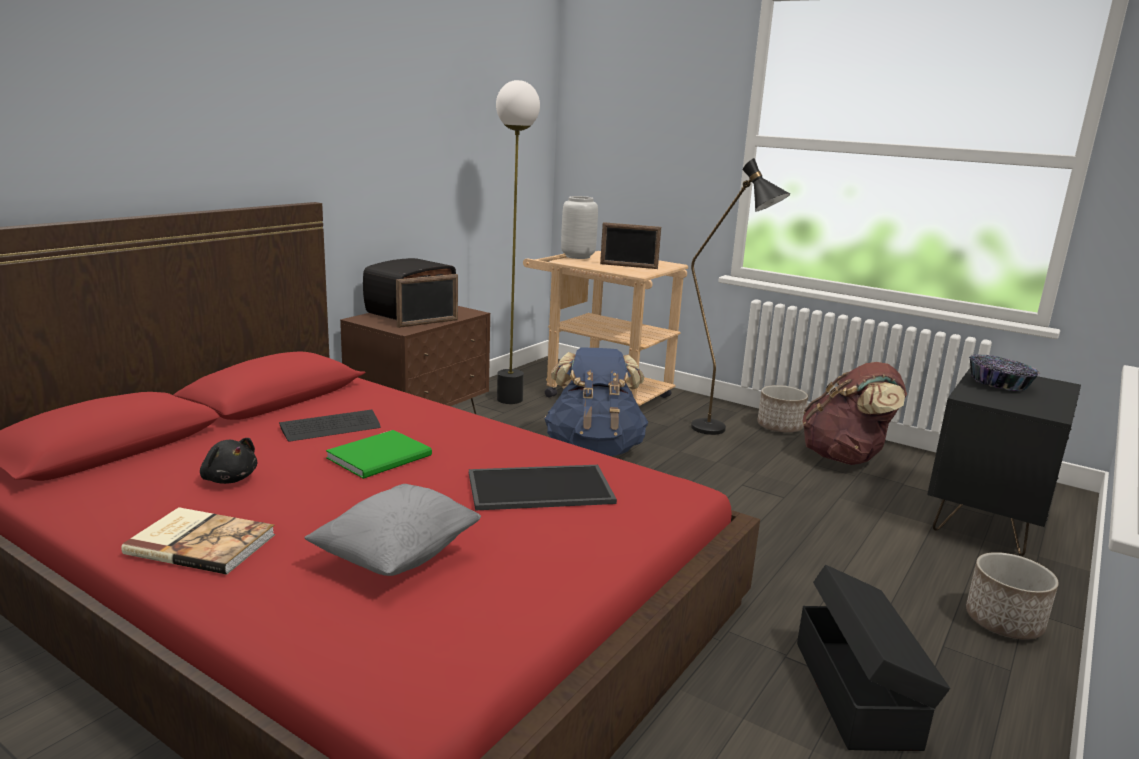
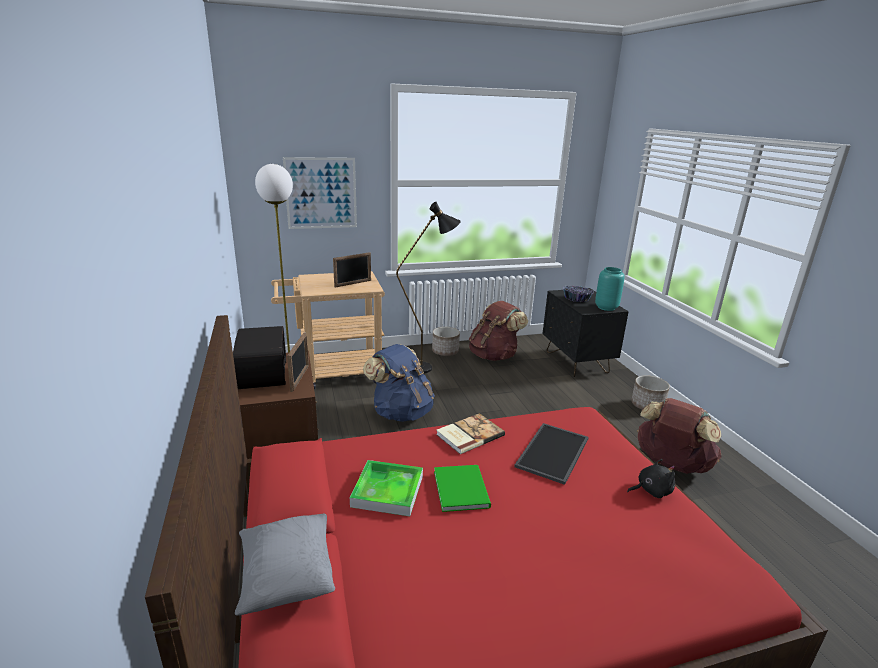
camera: 50 degrees left, 5 degrees up
(201, 543) = (536, 614): book -> book (469, 435)
(229, 479) = (435, 569): black plush toy -> black plush toy (651, 490)
(331, 428) = (387, 491): keyboard -> tray
(397, 556) = (609, 534): grey pillow -> grey pillow (287, 578)
(577, 256) = (308, 285): grey vase -> none
(653, 147) = (321, 193): none -> picture
(857, 692) = (671, 465): black storage box -> brown backpack
(1031, 407) = (606, 308): none -> turquoise vase

